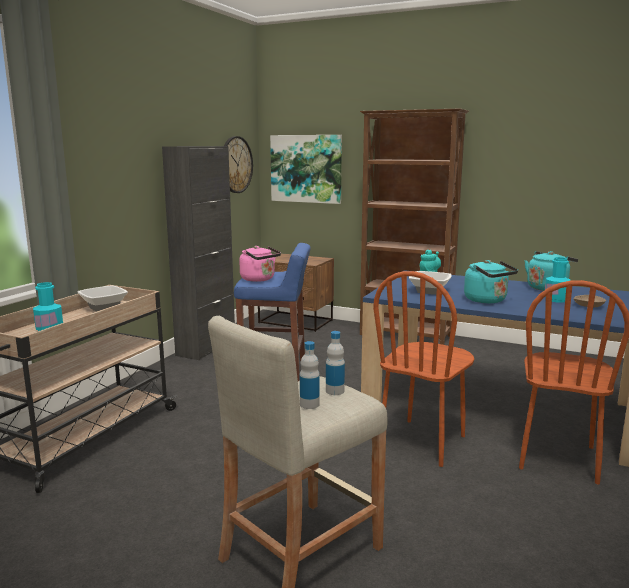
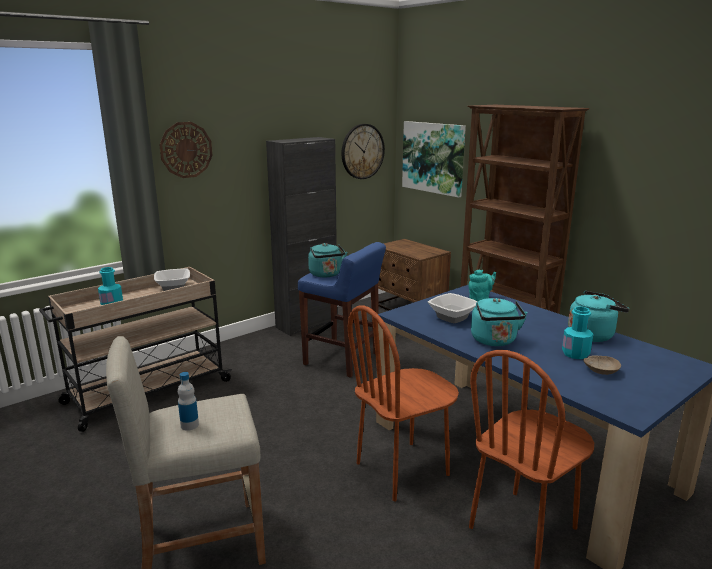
camera: 25 degrees right, 5 degrees up
(89, 151) = (186, 150): none -> wall clock
(259, 279) = (326, 274): pink kettle -> turquoise kettle
(335, 391) = (226, 416): bottle -> none

